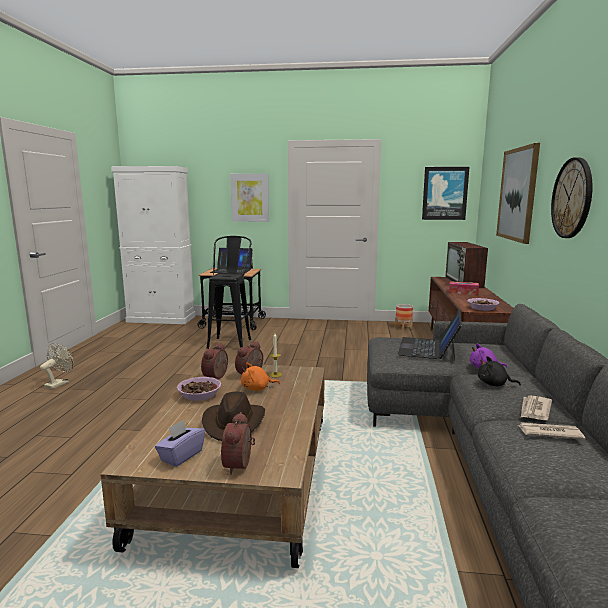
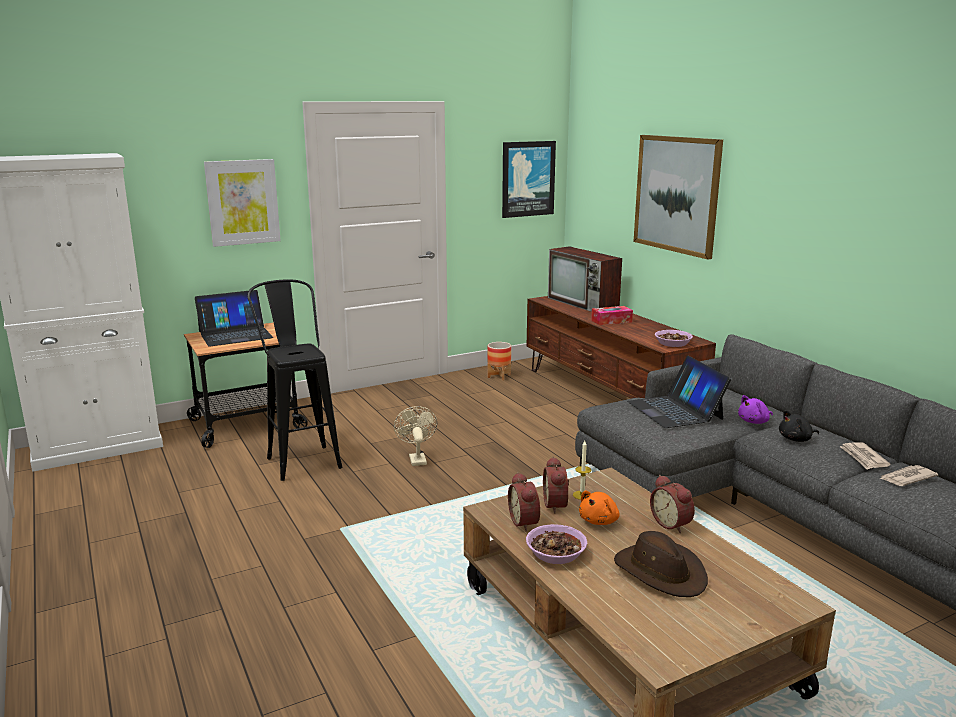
camera: 35 degrees left, 5 degrees up
(59, 383) = (129, 623): beige fan -> beige fan (416, 458)
(181, 456) = (687, 630): purple tissue box -> none
(240, 465) = (753, 613): alarm clock -> alarm clock (672, 524)
(572, 198) = (801, 217): wall clock -> none

